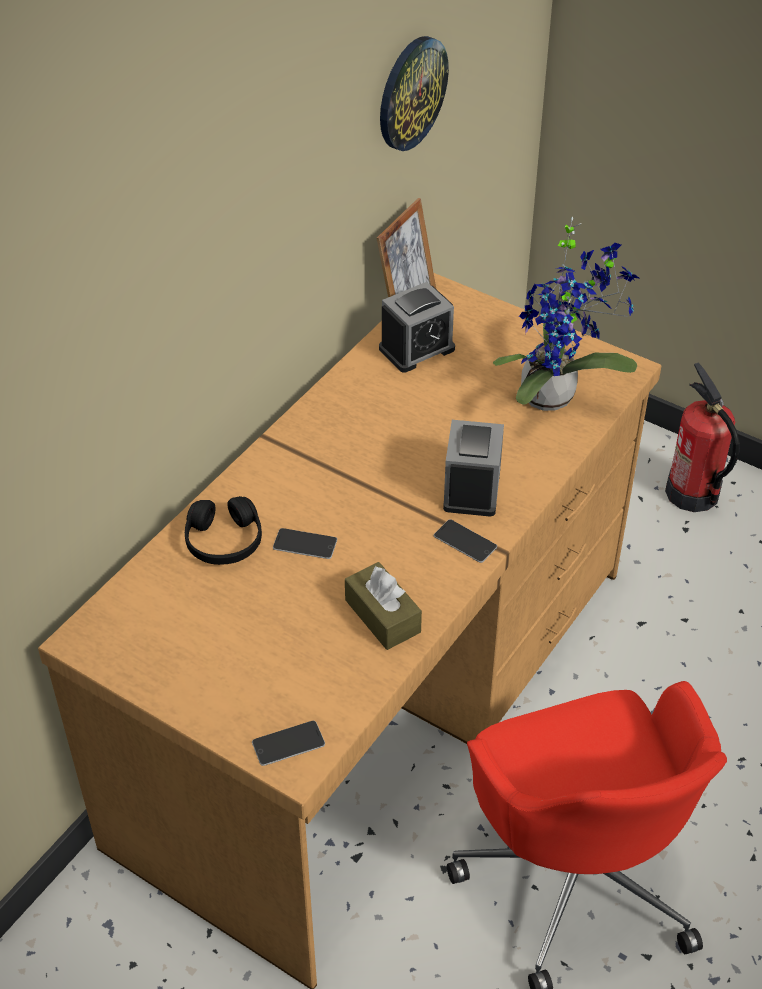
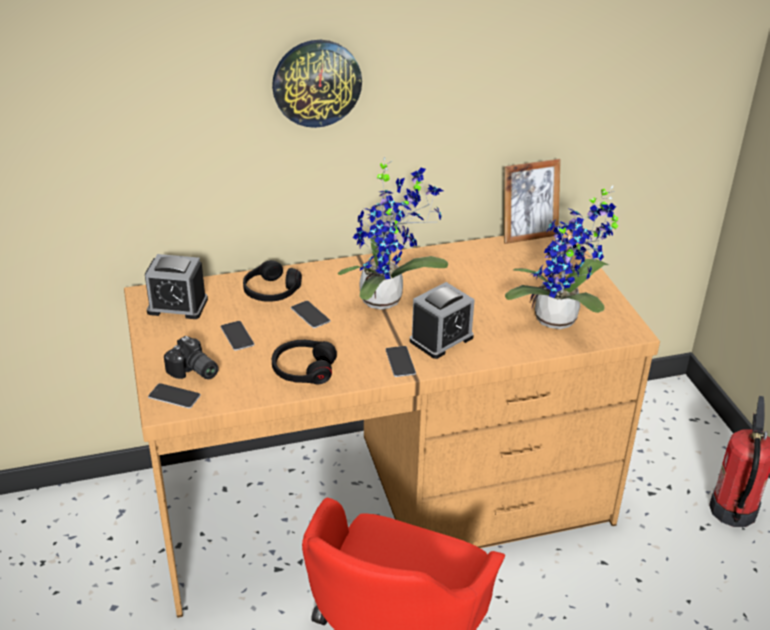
camera: 40 degrees right, 10 degrees down
(259, 622) = (237, 336): none -> phone
(270, 700) = (193, 372): none -> camera
(360, 473) = (387, 299): none -> potted plant
(382, 616) = (303, 369): brown tissue box -> black headphones
(411, 93) = (565, 73): wall clock -> wall clock (316, 83)
(416, 349) = (504, 258): alarm clock -> alarm clock (177, 306)

